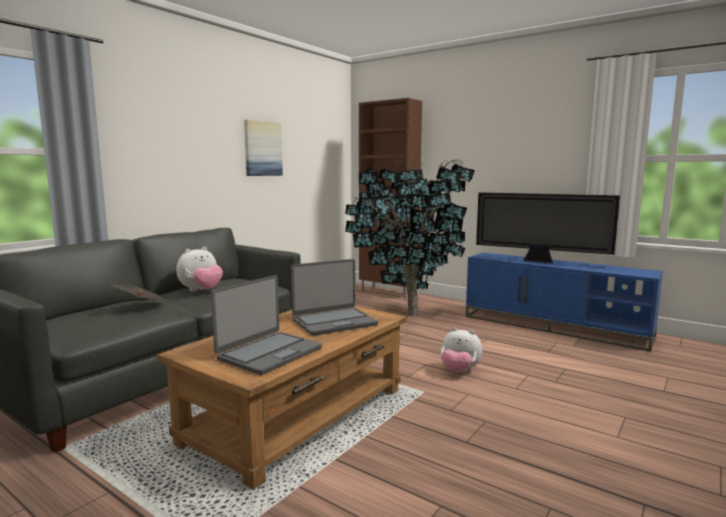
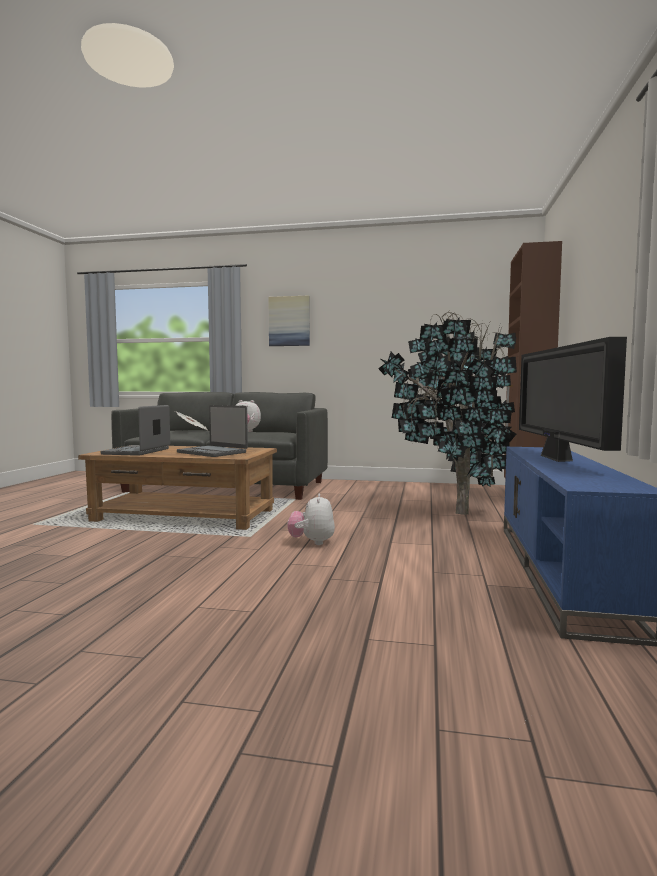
camera: 65 degrees right, 5 degrees down
(263, 148) = (393, 327): picture -> picture (289, 321)
(269, 353) = (137, 451): laptop -> laptop turned 90 degrees clockwise

